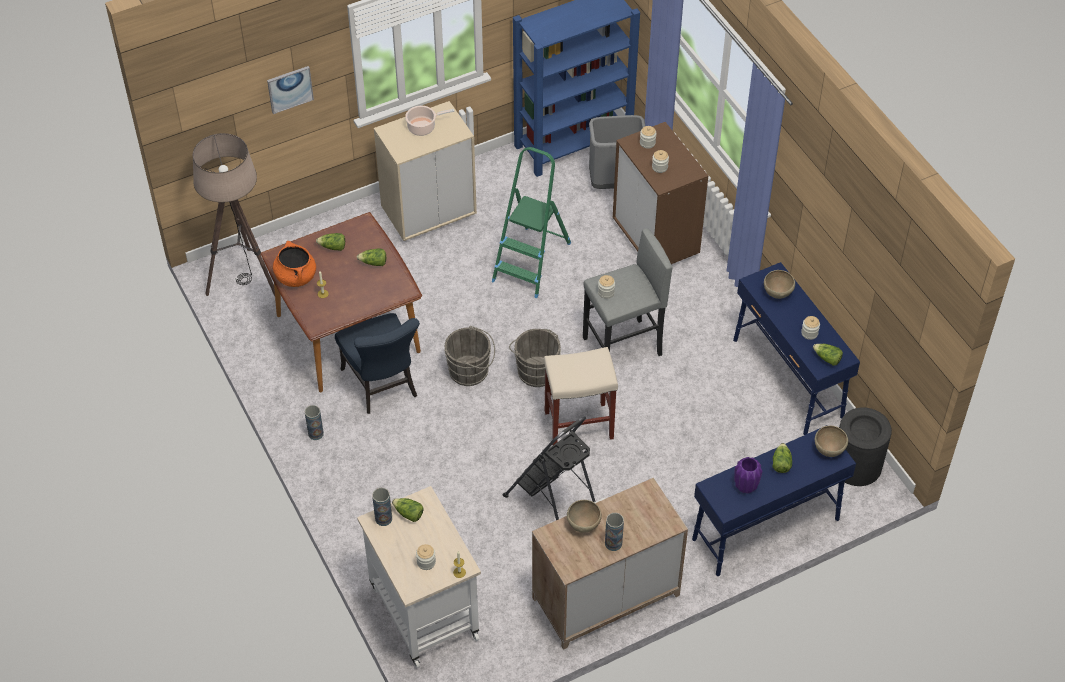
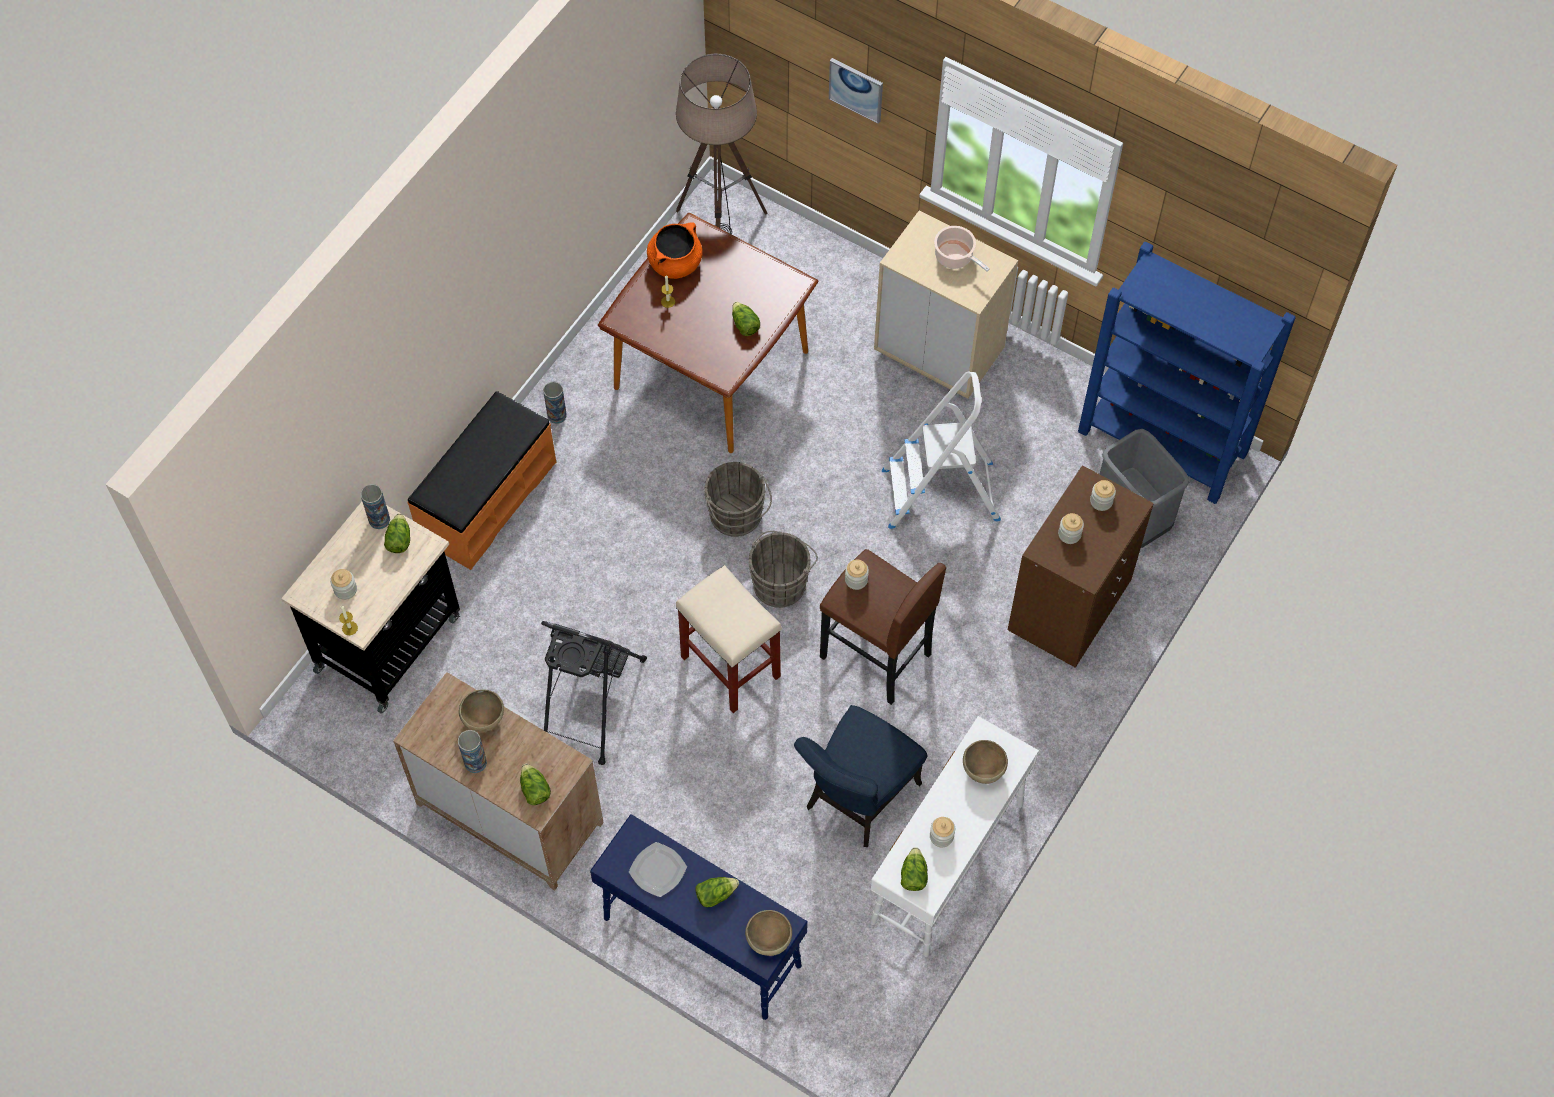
camera: 60 degrees right, 10 degrees up
(332, 247) = (741, 274): lettuce -> lettuce (534, 790)
(352, 504) = (487, 499): none -> orange bench
(382, 385) = (661, 442): blue chair -> blue chair (857, 799)
(424, 612) = (388, 642): white cart -> black cart
(531, 262) = (939, 495): green step ladder -> white step ladder
(622, 347) = (875, 656): grey stool -> brown stool
(745, 486) = (657, 870): purple vase -> plate
(787, 379) = (946, 862): blue console table -> white console table
(856, 465) = (861, 1003): black trash can -> none

